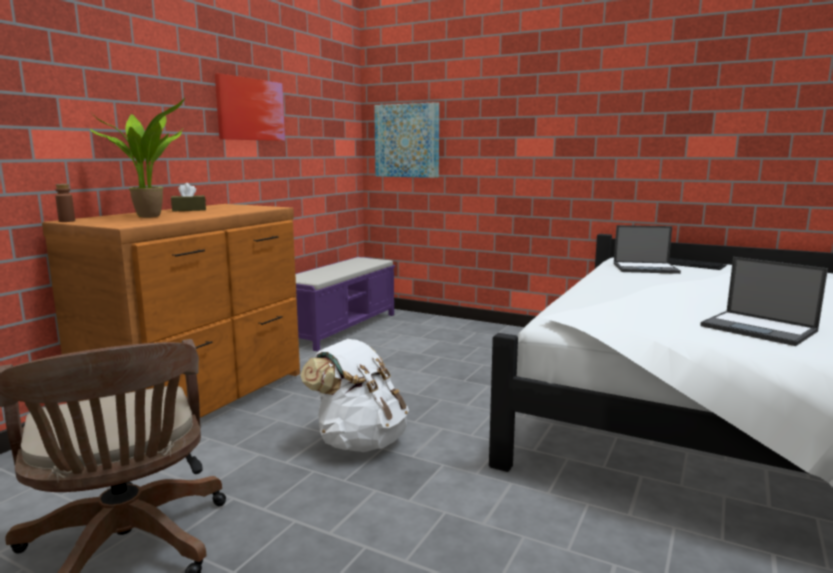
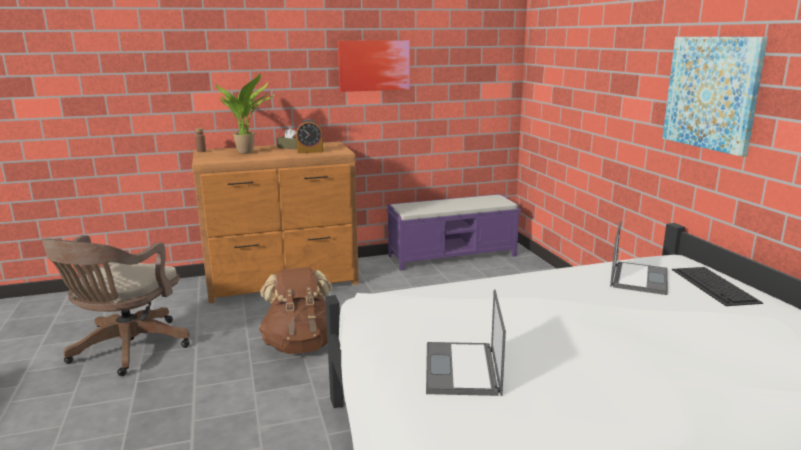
camera: 45 degrees right, 5 degrees up
(234, 210) = (310, 151): none -> alarm clock
(359, 441) = (301, 345): white backpack -> brown backpack
(407, 141) = (547, 87): picture -> picture (712, 93)
(646, 268) = (638, 278): laptop -> laptop turned 120 degrees counterclockwise

